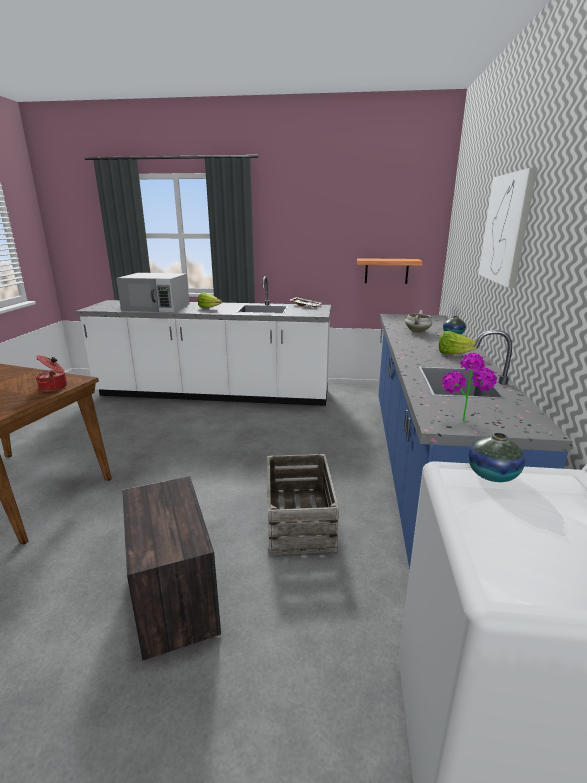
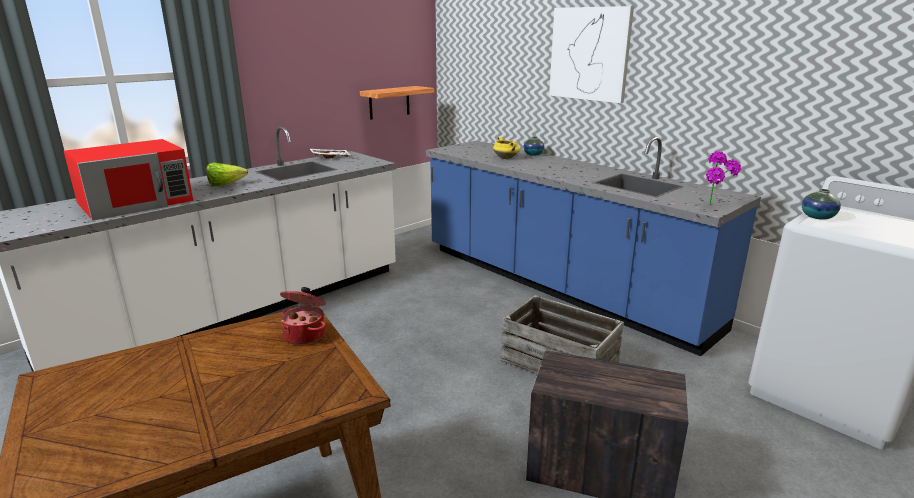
camera: 50 degrees left, 0 degrees up
(157, 307) = (136, 202): white microwave -> red microwave
(417, 332) = (506, 158): white cooking pot -> yellow cooking pot
(453, 354) = (580, 168): lettuce -> none

